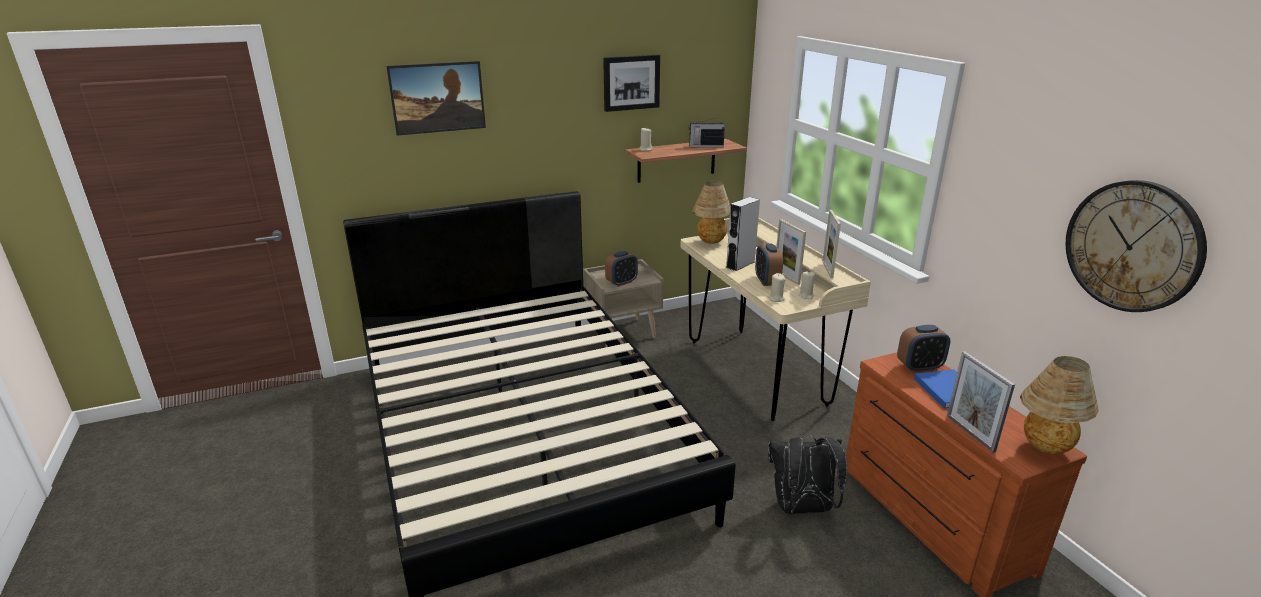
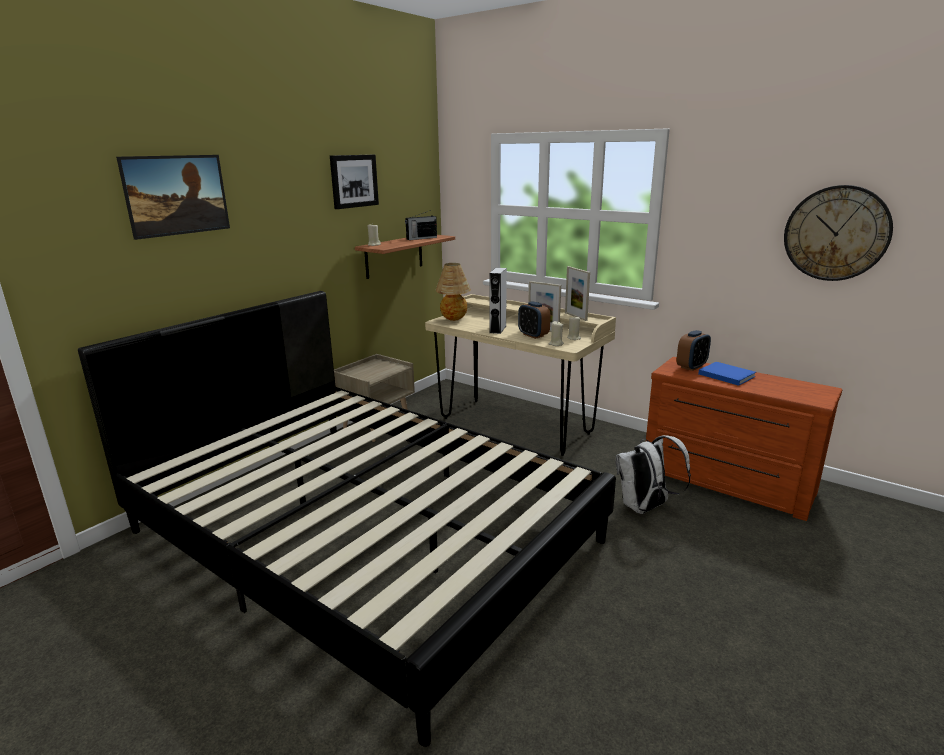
camera: 30 degrees left, 5 degrees down
(621, 282) = (377, 374): alarm clock -> none
(801, 509) = (645, 508): black backpack -> white backpack
(970, 433) = (772, 394): picture frame -> none
(1043, 449) = (819, 391): table lamp -> none

